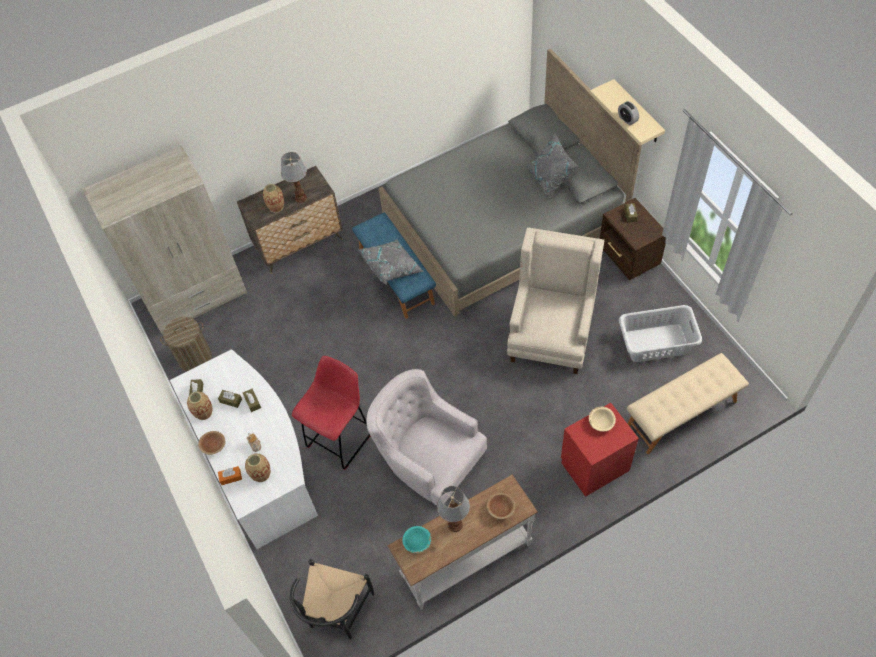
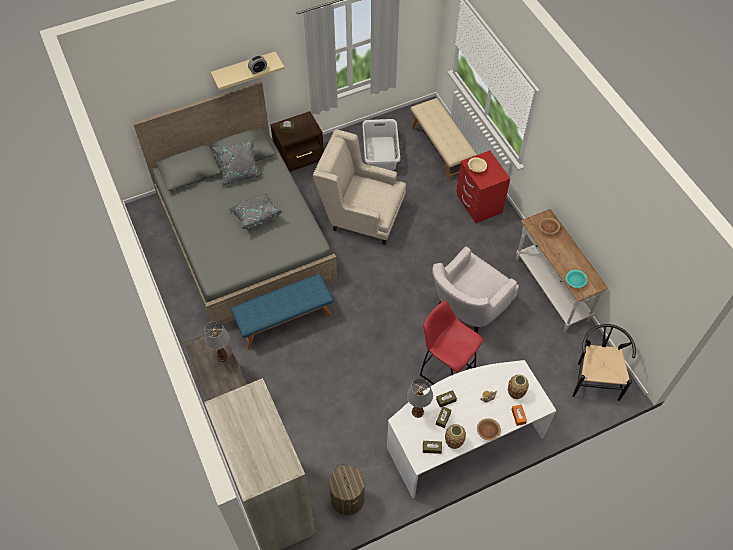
camera: 90 degrees left, 0 degrees up
(276, 206) = (228, 379): vase -> none
(337, 614) = (595, 378): black chair -> black chair turned 105 degrees counterclockwise
(392, 267) = (298, 303): grey pillow -> grey pillow (256, 216)
(455, 524) = (560, 257): table lamp -> table lamp (417, 412)

